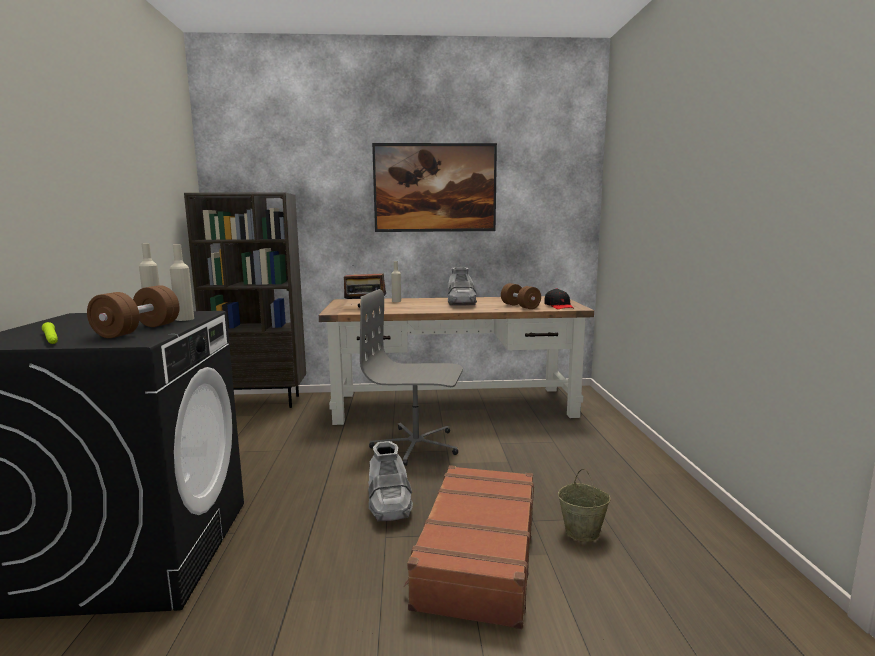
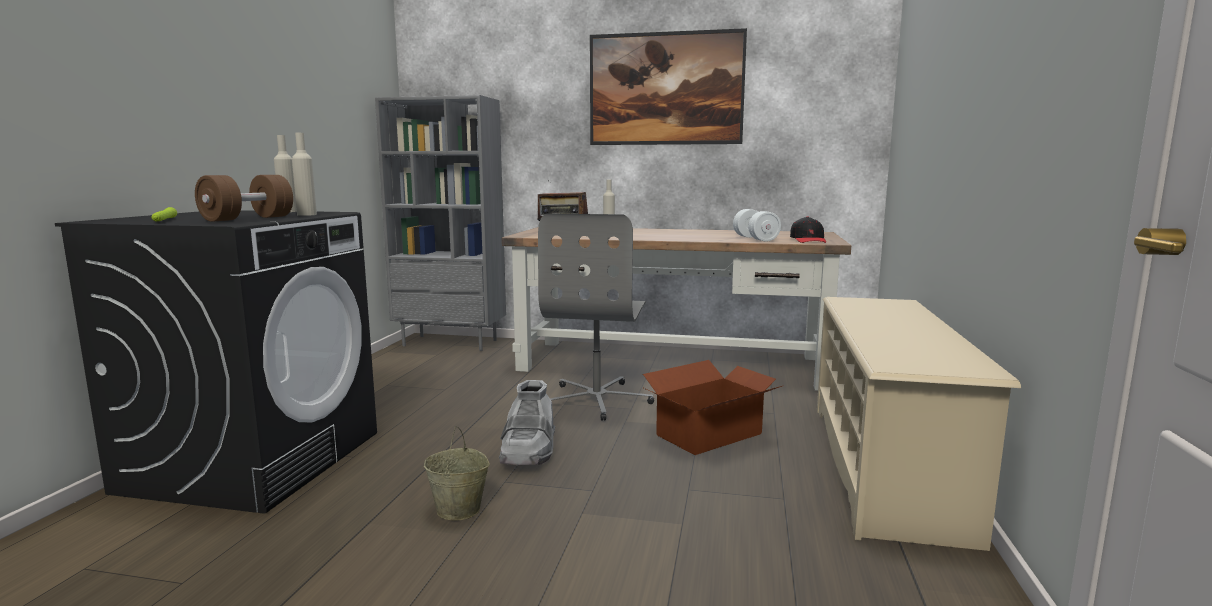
camera: 15 degrees right, 0 degrees up
(260, 402) = (451, 343): brown bookcase -> grey bookcase
(416, 445) = (597, 400): grey office chair -> grey office chair turned 105 degrees counterclockwise
(461, 304) = (684, 234): grey boot -> none
(477, 554) = (596, 512): brown suitcase -> none
(520, 306) = (755, 238): brown dumbbell -> white dumbbell
(520, 467) = (710, 434): none -> cardboard box
(582, 532) = (743, 509): beige bucket -> beige bucket (459, 510)
(653, 478) = (885, 466): none -> beige shoe rack

